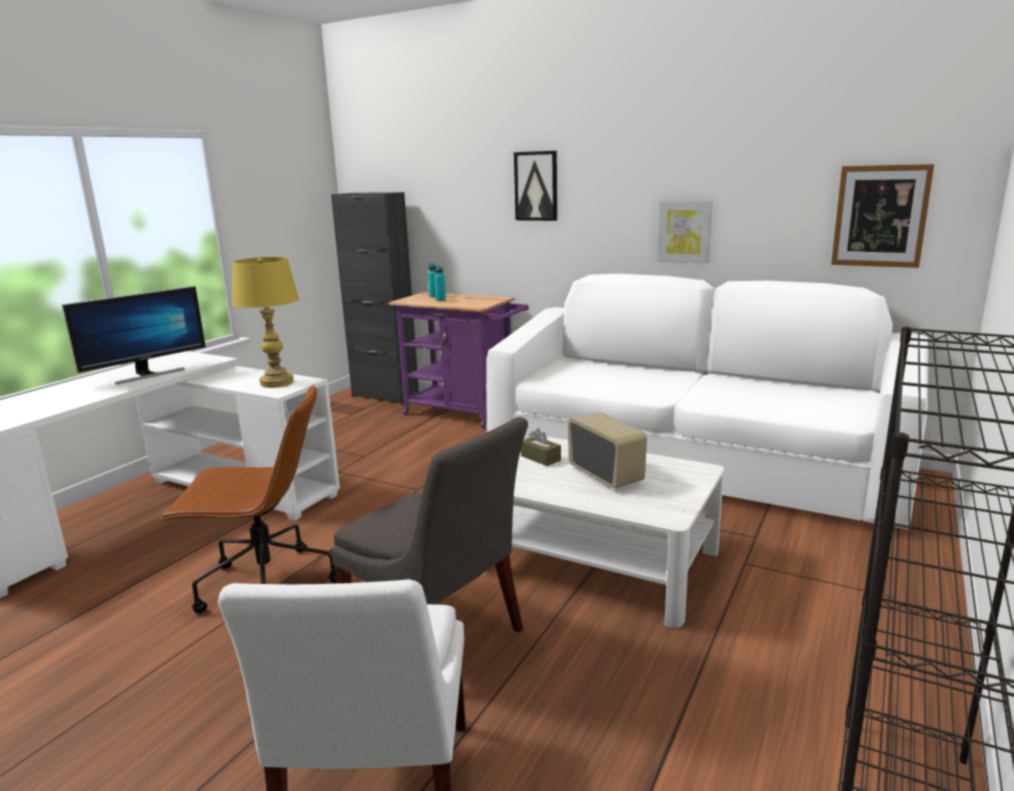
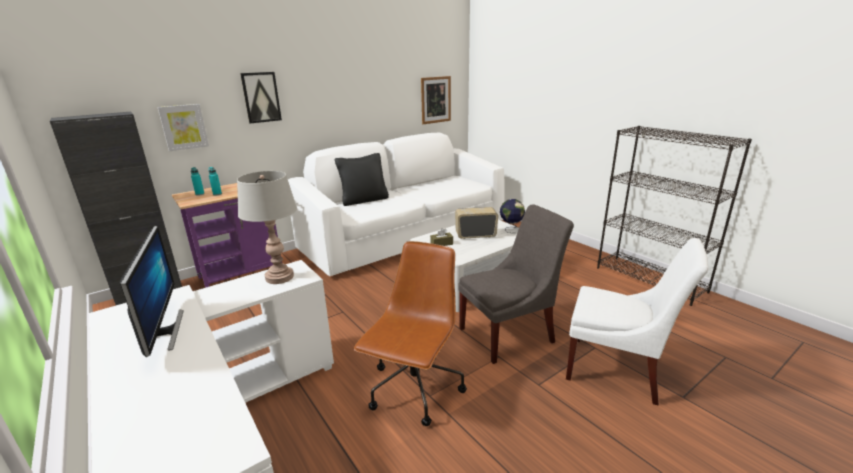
camera: 65 degrees left, 5 degrees up
(277, 382) = (279, 277): yellow table lamp -> grey table lamp
(628, 371) = (364, 200): none -> black pillow
(681, 499) = (511, 229): none -> globe
(684, 231) = (359, 117): picture -> picture (184, 127)

